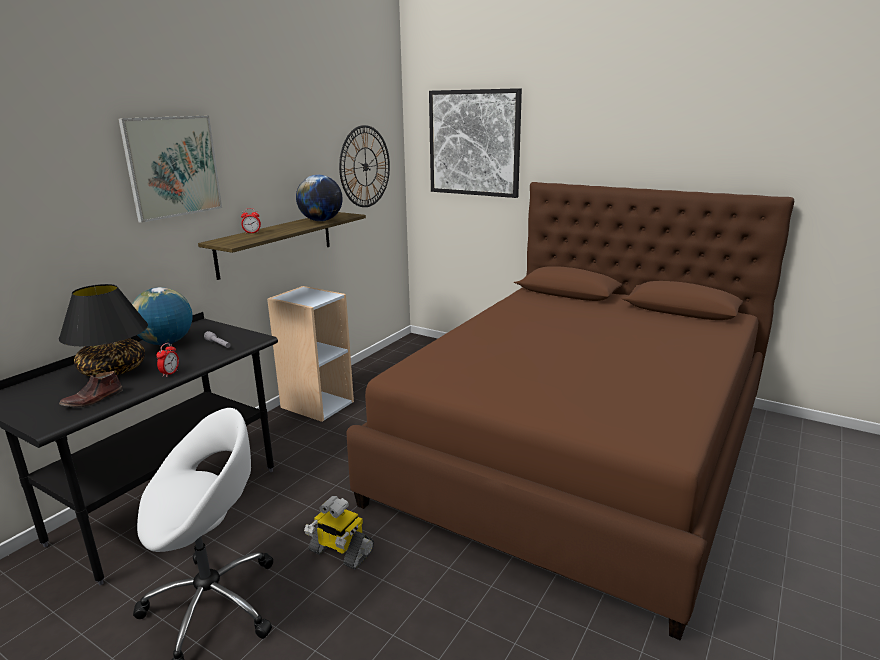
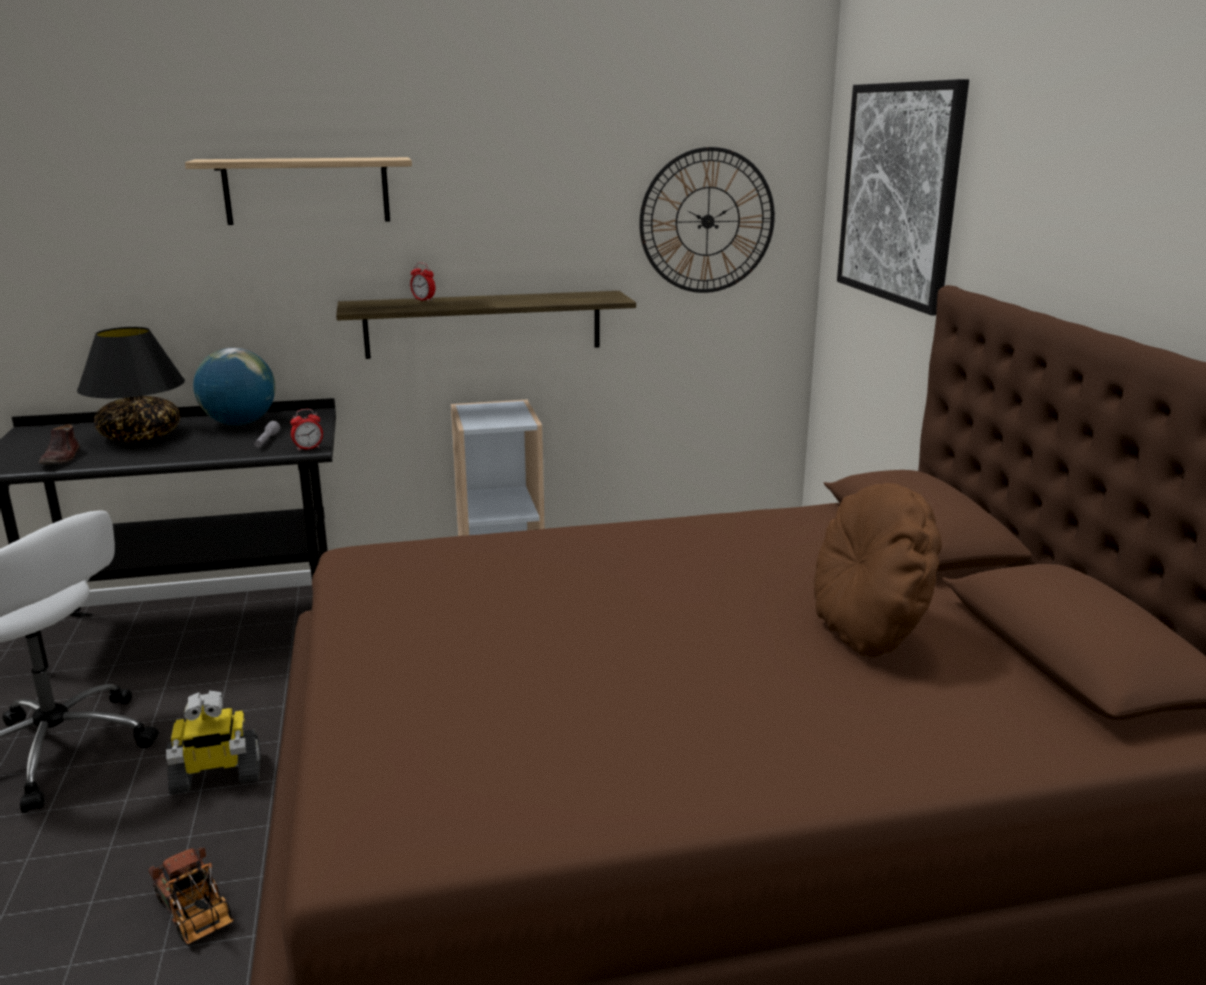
camera: 45 degrees right, 0 degrees up
(93, 400) = (62, 459): brown shoe -> brown shoe turned 90 degrees counterclockwise
(170, 373) = (161, 456): alarm clock -> alarm clock (308, 448)
(173, 167) = (307, 190): picture -> shelf
(321, 220) = (550, 300): globe -> none
(340, 552) = (216, 776): toy robot -> toy robot turned 90 degrees counterclockwise
(453, 599) = (196, 915): none -> toy truck
(629, 325) = (867, 635): none -> brown pillow

